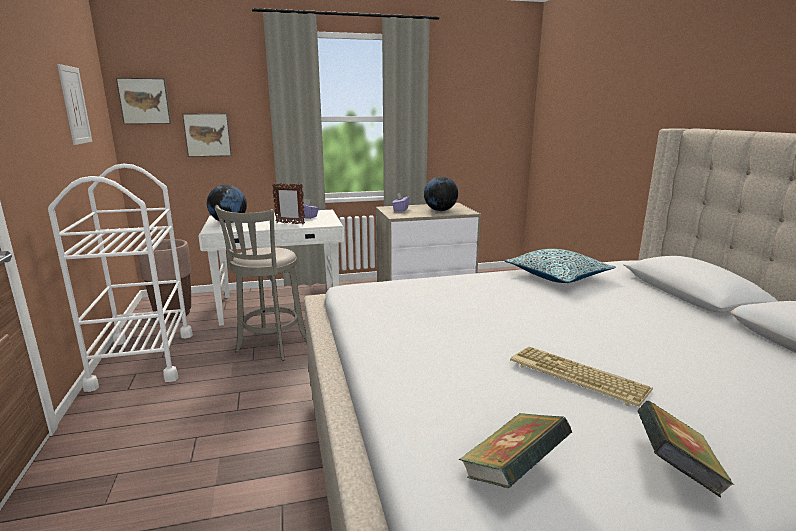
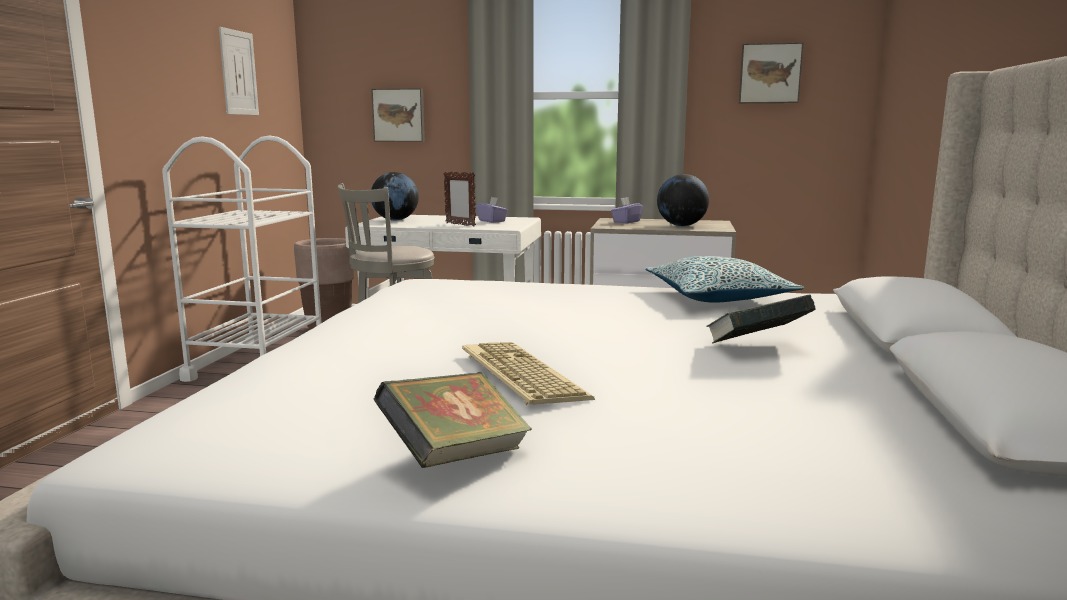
camera: 25 degrees right, 5 degrees down
(145, 101) = (335, 75): picture -> picture (770, 73)
(512, 473) = (274, 421): book -> book (757, 347)

